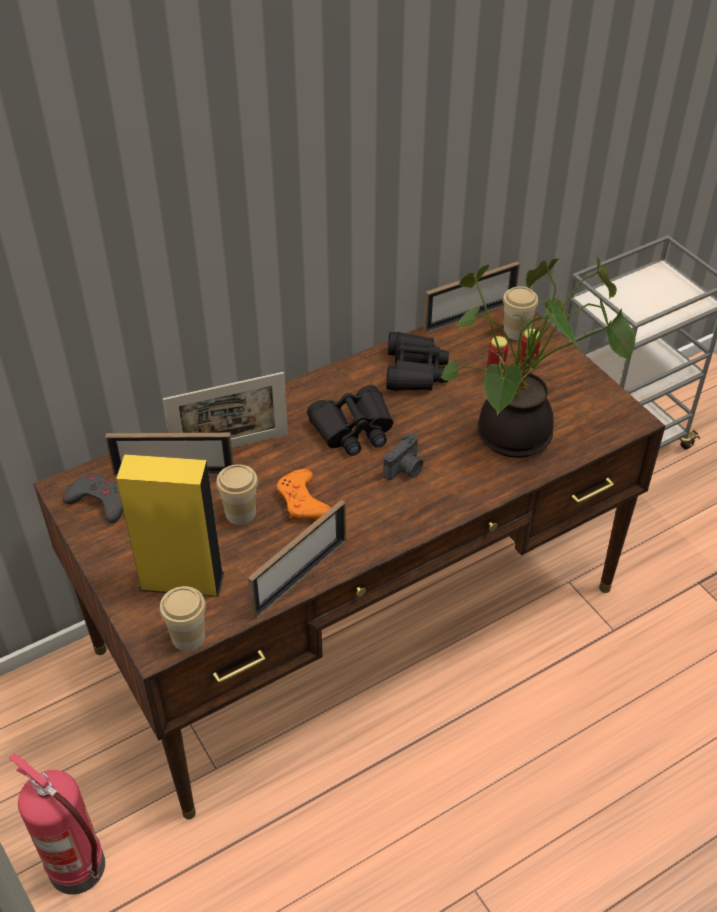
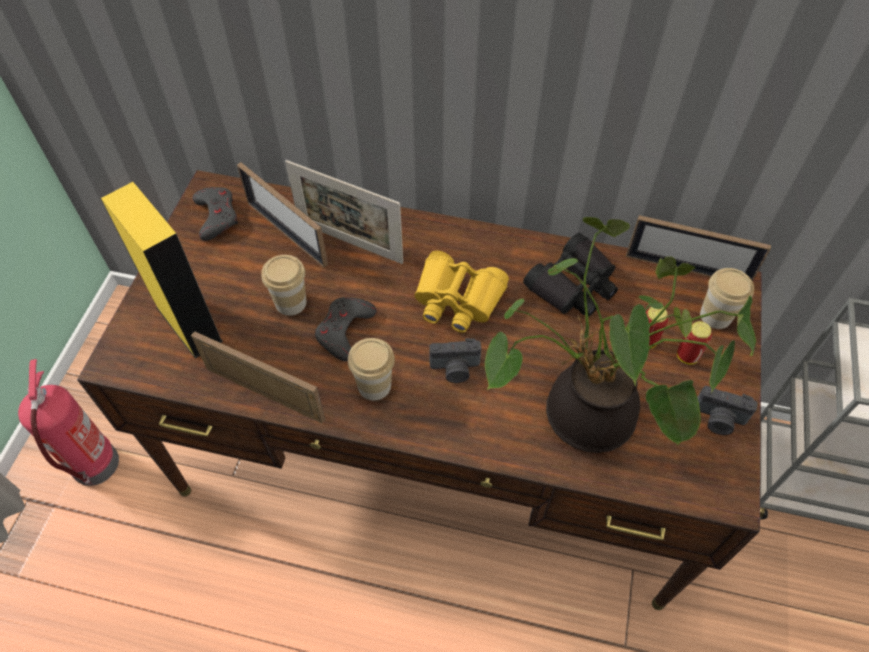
camera: 45 degrees right, 10 degrees up
(188, 637) = (139, 372): cup -> cup (374, 385)
(300, 577) = (264, 394): picture frame -> picture frame turned 150 degrees counterclockwise
(303, 501) = (344, 330): orange game controller -> grey game controller
(353, 429) = (457, 299): black binoculars -> yellow binoculars
(582, 385) = (718, 419): none -> camera

